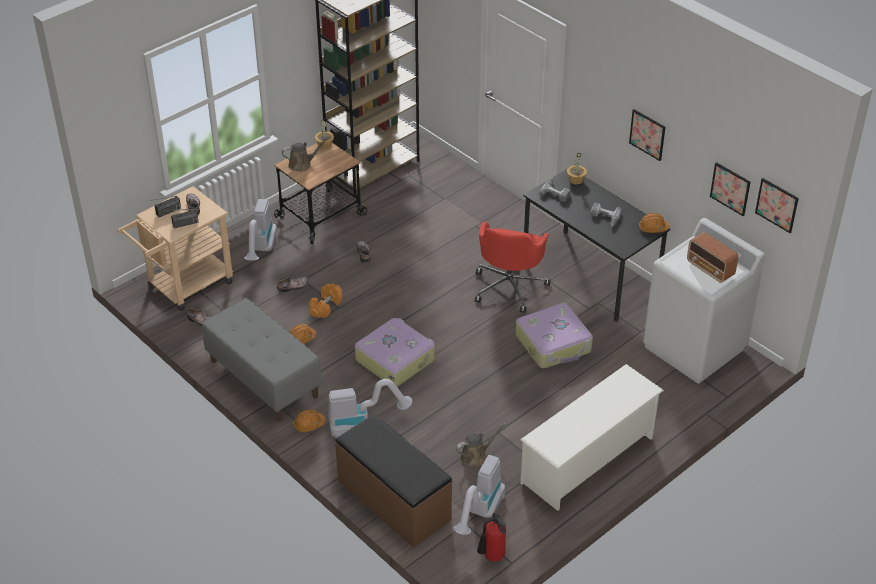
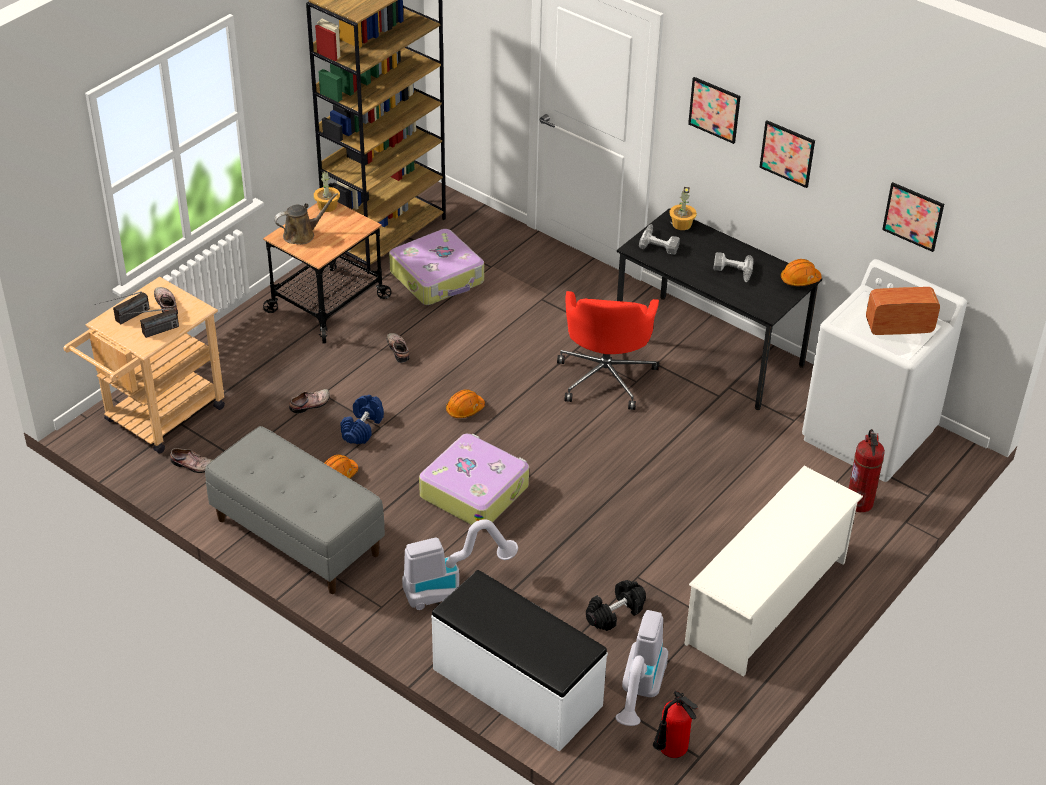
camera: 10 degrees left, 0 degrees up
(261, 250) = (255, 358): vacuum cleaner -> none
(309, 424) = (375, 594): orange hard hat -> orange hard hat (465, 409)
(326, 307) = (362, 428): orange dumbbell -> blue dumbbell
(393, 500) = (516, 688): brown bench -> white bench
(475, 456) = (615, 613): brown watering can -> black dumbbell
(554, 344) = (683, 448): suitcase -> suitcase (438, 277)
(674, 396) = (859, 503): none -> fire extinguisher
(710, 269) = (898, 327): radio -> radio turned 135 degrees clockwise
(777, 205) = (984, 232): picture -> picture (714, 109)

